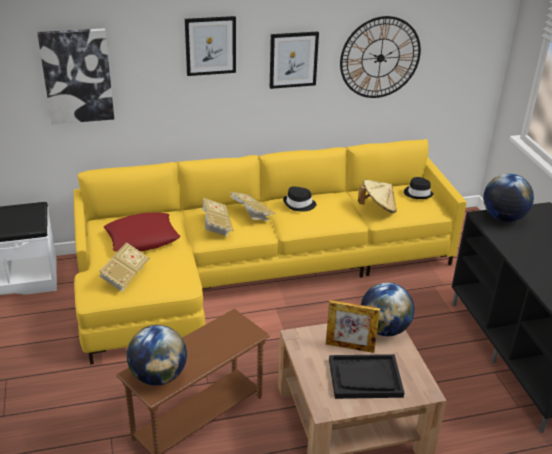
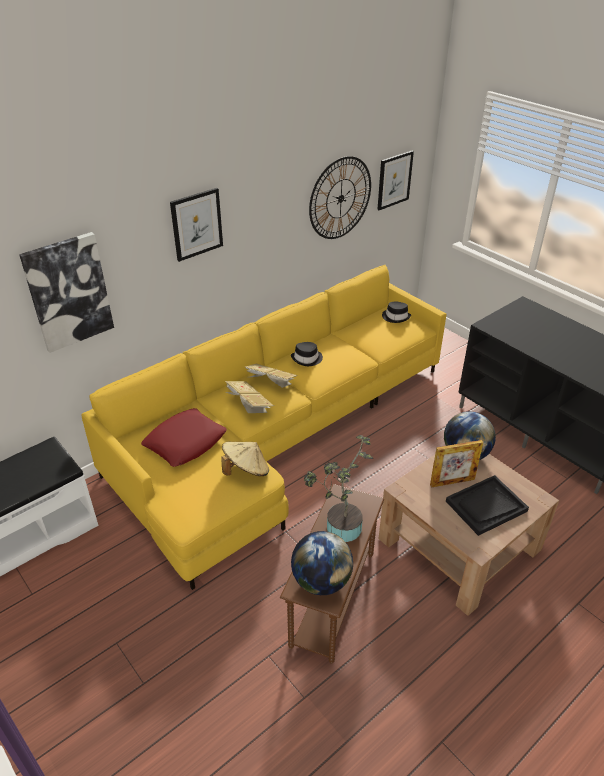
camera: 25 degrees left, 5 degrees up
(125, 277) = (201, 490): book -> none
(209, 343) = (339, 528): none -> potted plant
(293, 59) = (270, 219): picture -> picture (394, 180)
(378, 208) = (374, 341): beige hat -> beige hat (246, 470)
(503, 217) = (502, 321): globe -> none

